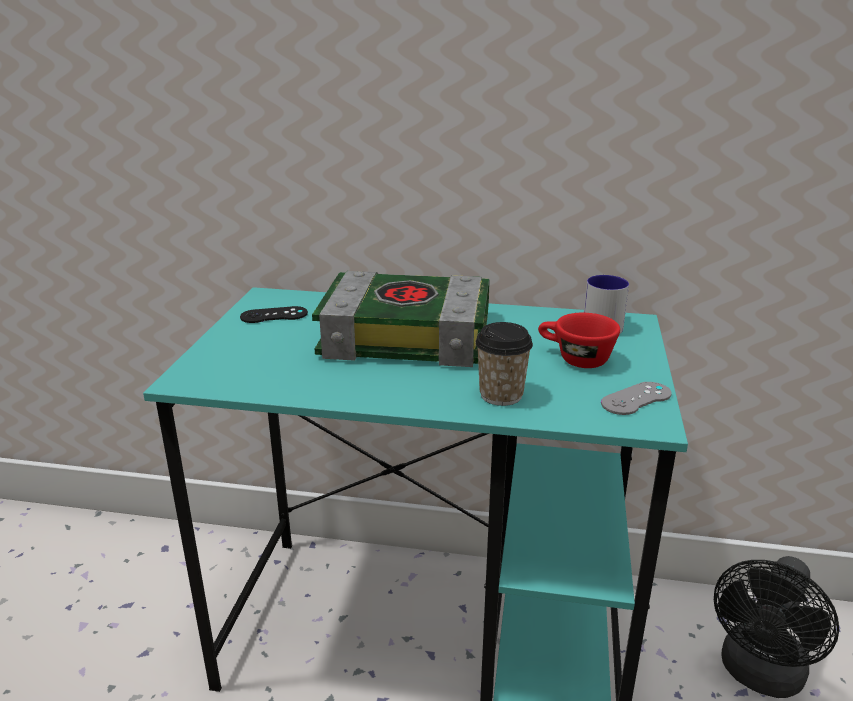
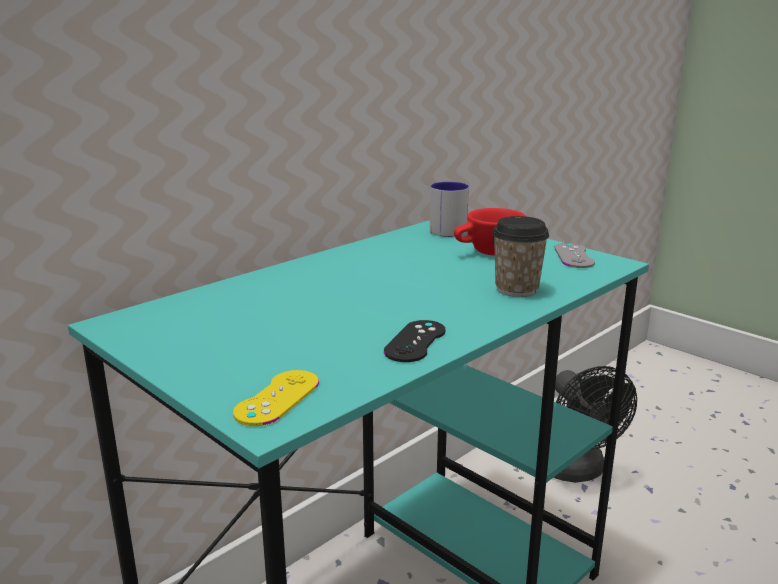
camera: 55 degrees left, 5 degrees down
(212, 373) = (277, 398): none -> yellow game controller
(274, 315) = (181, 331): black game controller -> black game controller (415, 341)
(410, 334) = (348, 287): book -> none

